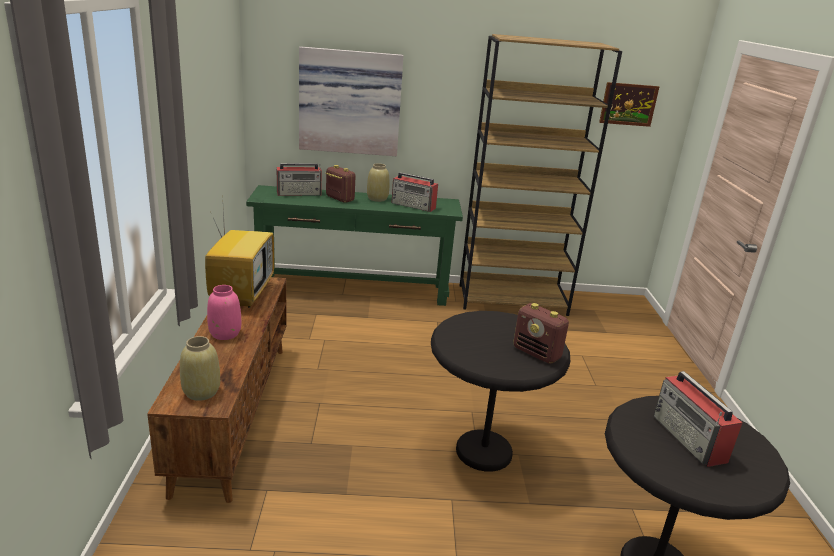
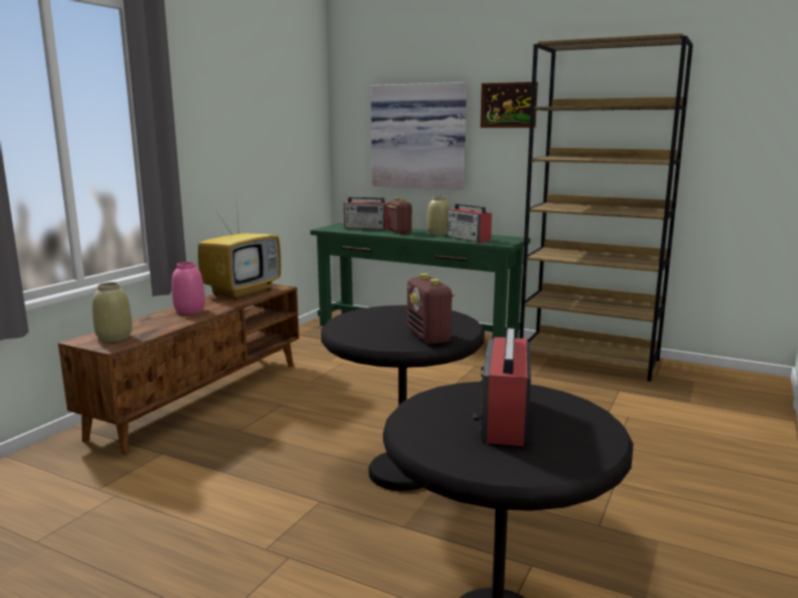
camera: 30 degrees right, 10 degrees down
(628, 104) = (737, 115): picture -> picture (508, 105)

